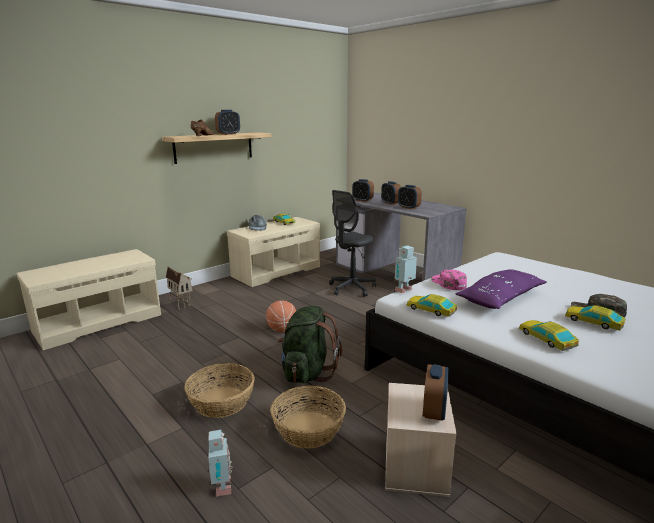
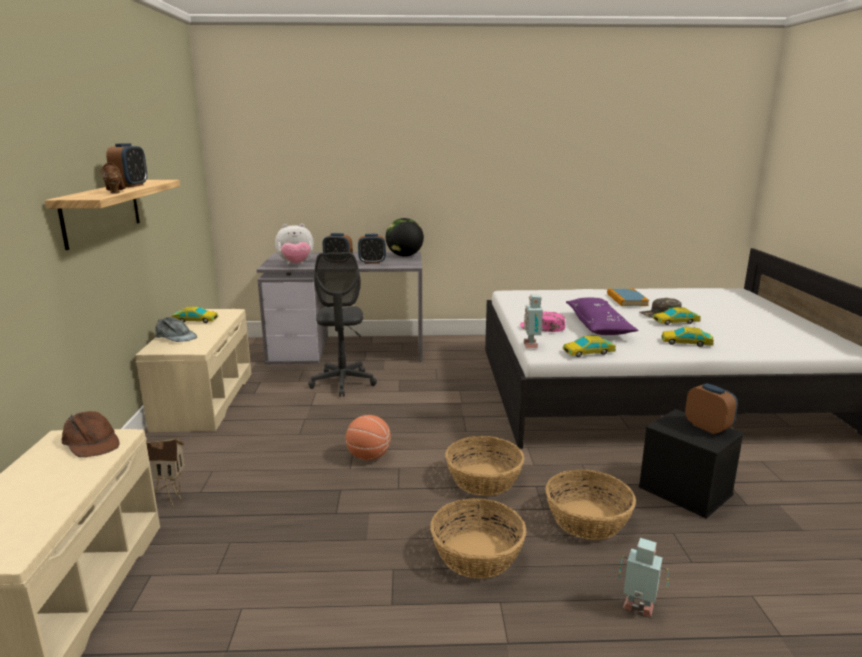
camera: 50 degrees left, 0 degrees up
(131, 257) = (91, 443): none -> brown cap
(307, 372) = (484, 479): green backpack -> basket
(362, 200) = (296, 264): alarm clock -> plush toy
(414, 464) = (683, 490): beige storage box -> black storage box
(444, 208) = (404, 256): none -> globe
(602, 291) = (627, 299): none -> book

